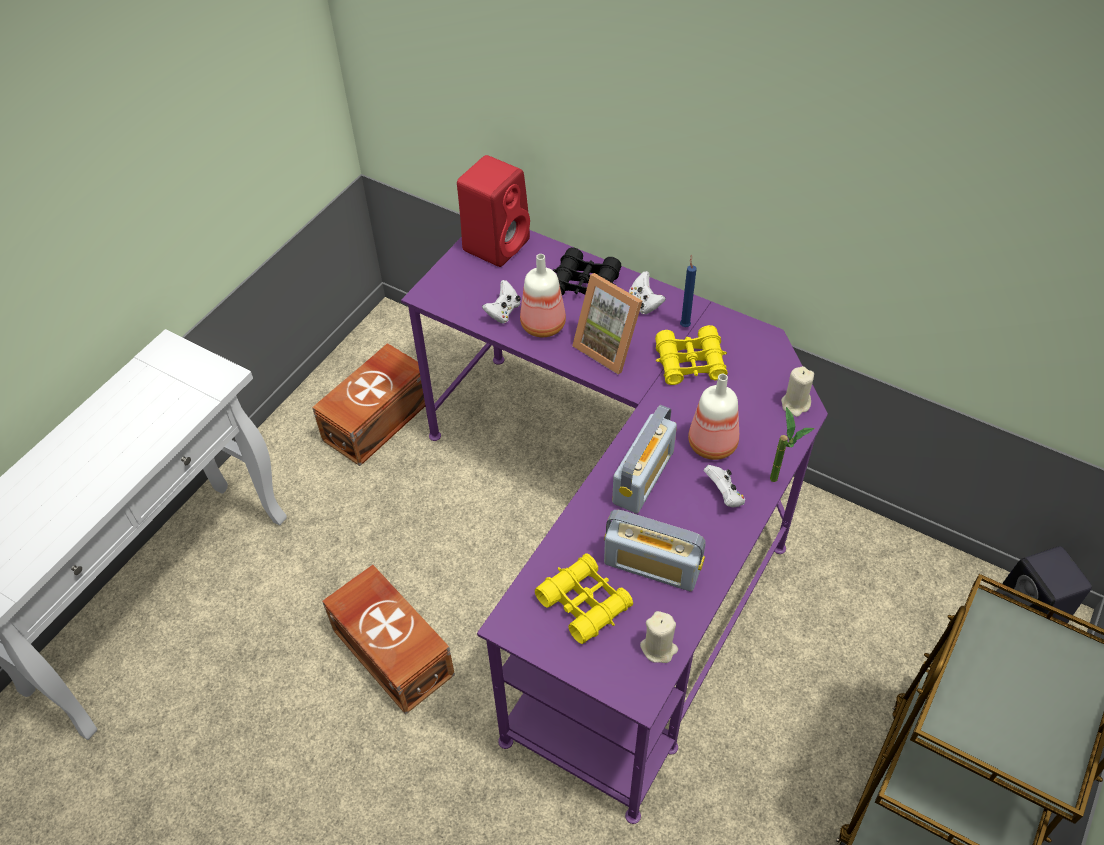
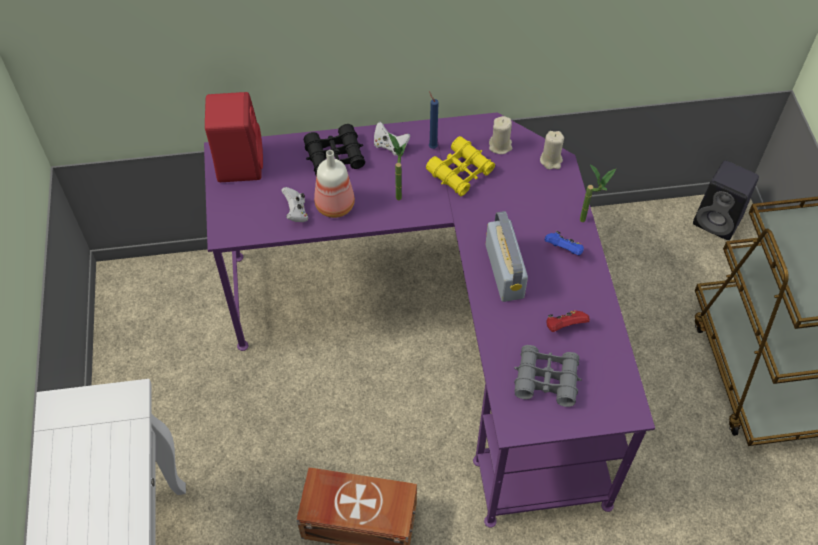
camera: 40 degrees left, 5 degrees up
(380, 420) = (187, 361): brown storage box -> none
(584, 603) = (546, 379): yellow binoculars -> grey binoculars
(610, 347) = (397, 193): picture frame -> potted plant
(652, 566) = (564, 326): radio -> red game controller
(658, 648) = (615, 375): beige candle -> beige candle (500, 146)
(714, 444) = (526, 219): bottle -> none
(724, 495) = (563, 250): white game controller -> blue game controller

